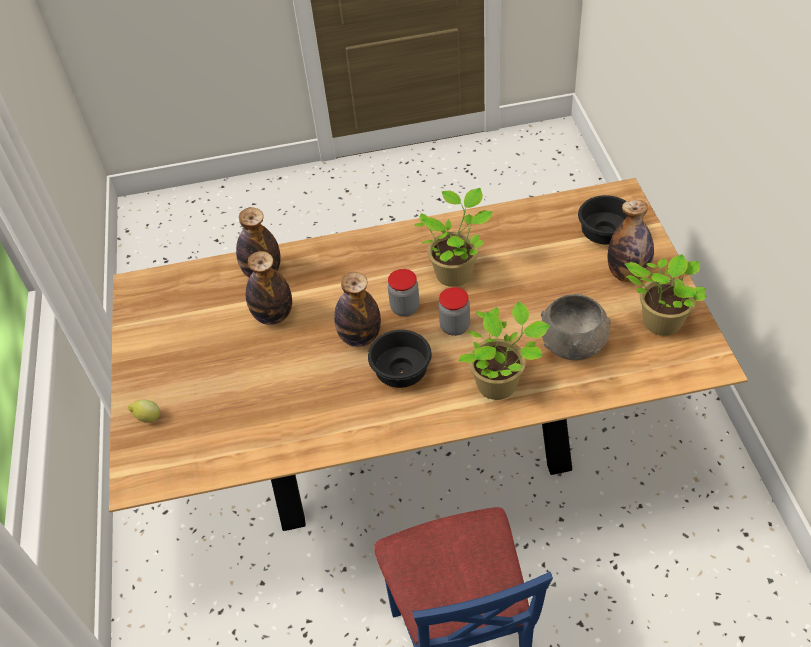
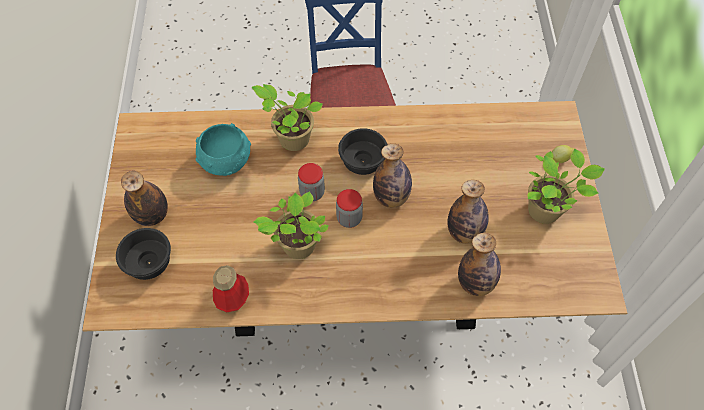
camera: 175 degrees left, 10 degrees up
(505, 221) = (233, 298): none -> bottle
(573, 343) = (225, 161): grey bowl -> turquoise bowl
(659, 323) = (153, 166): potted plant -> potted plant (546, 210)

